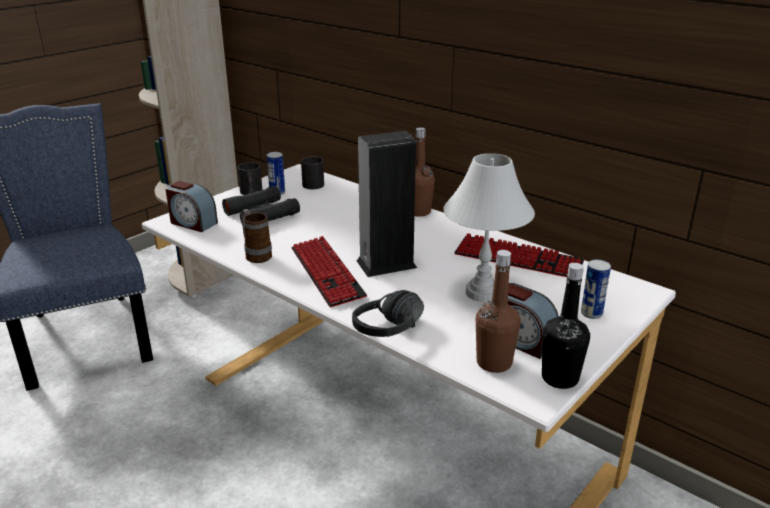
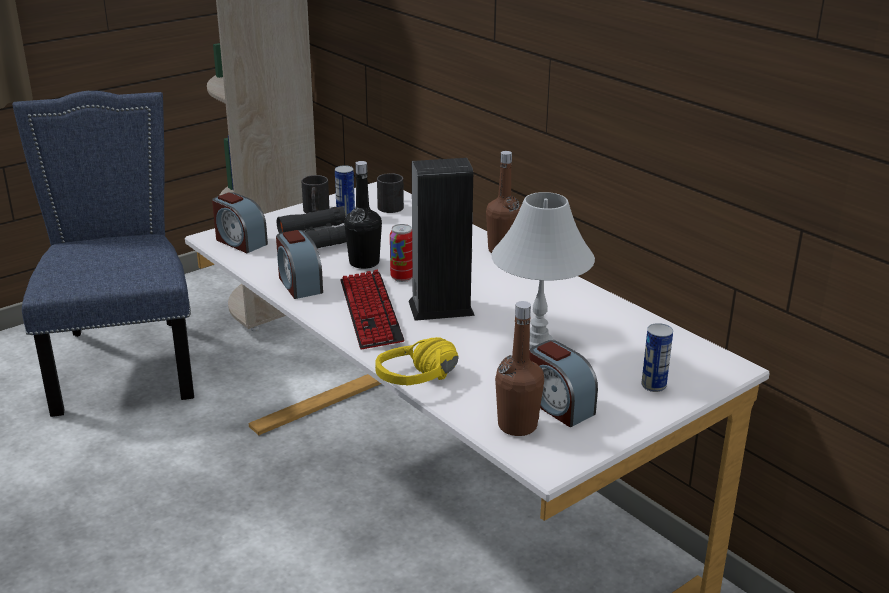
camera: 10 degrees right, 0 degrees up
(256, 255) = (299, 284): mug -> alarm clock
(343, 241) = (402, 277): none -> can
(397, 333) = (424, 384): black headphones -> yellow headphones
(518, 259) = (597, 316): keyboard -> none
(560, 378) = (583, 449): black bottle -> black bottle (364, 262)

